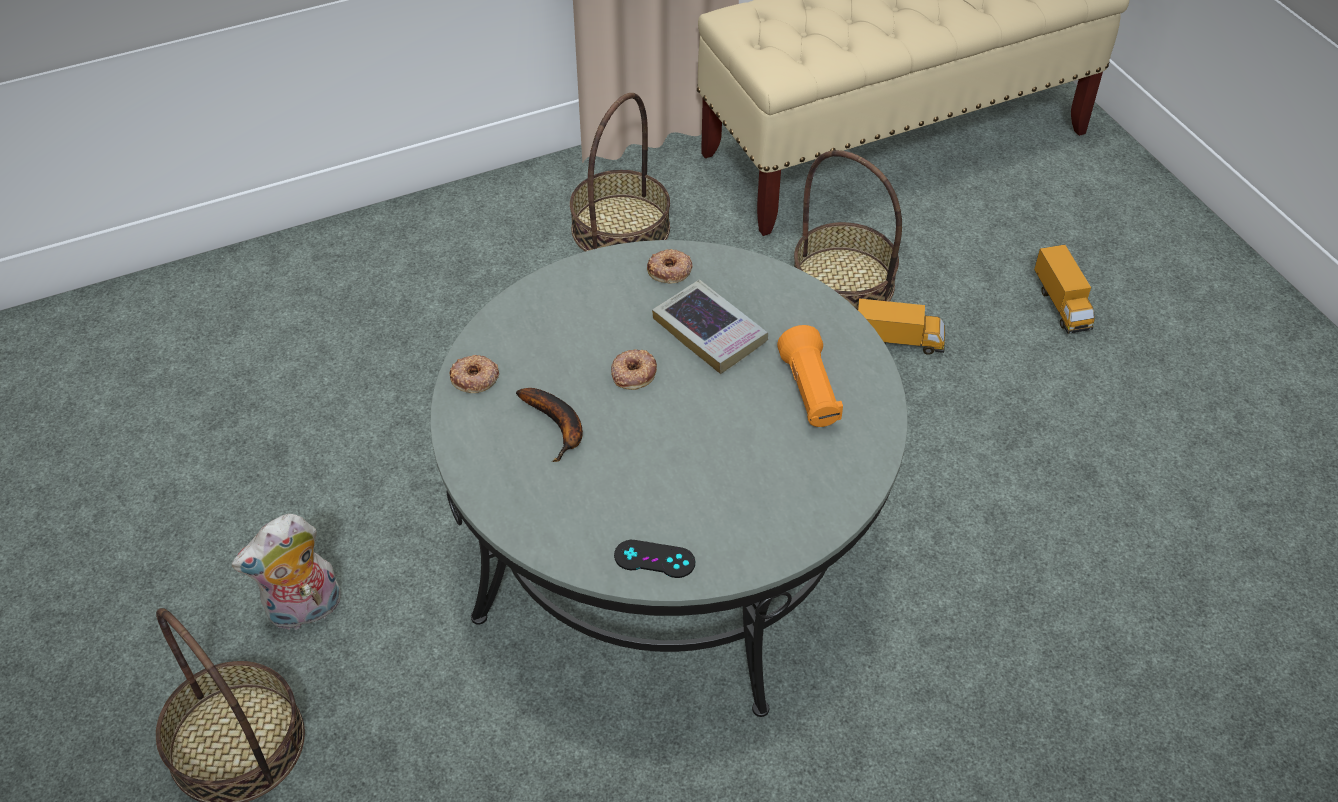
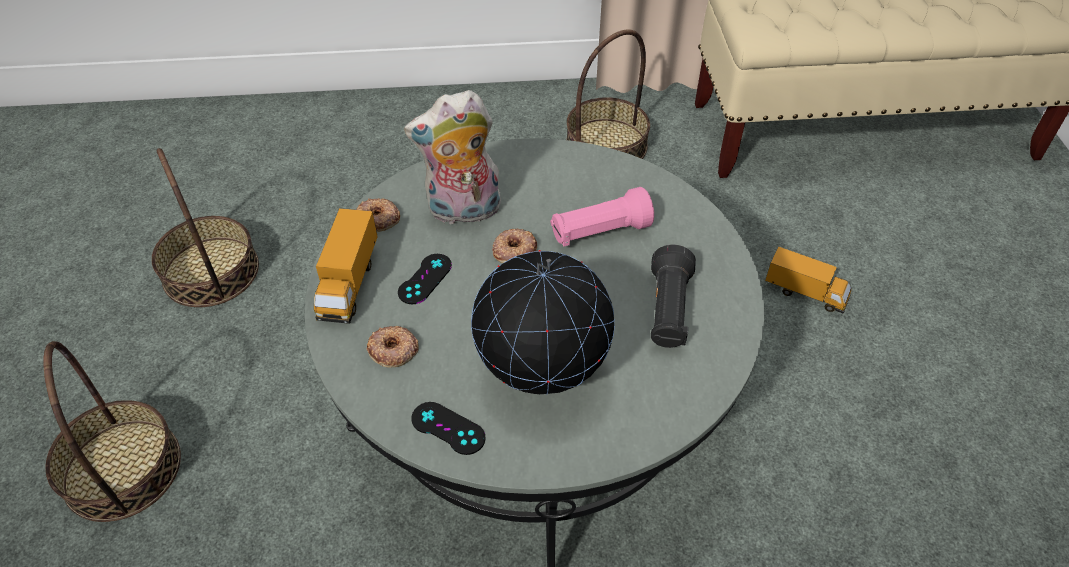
camera: 20 degrees right, 0 degrees up
(304, 611) = (226, 378): plush toy -> plush toy (463, 212)
(557, 426) = (425, 279): banana -> black game controller
(670, 270) = (589, 171): donut -> donut (393, 350)
(709, 332) = (599, 232): book -> pink flashlight
(719, 486) = (542, 376): none -> globe
(809, 393) = (668, 311): orange flashlight -> black flashlight
(843, 283) = (774, 232): basket -> basket (211, 271)
(1061, 305) = (970, 300): toy truck -> toy truck (349, 284)

